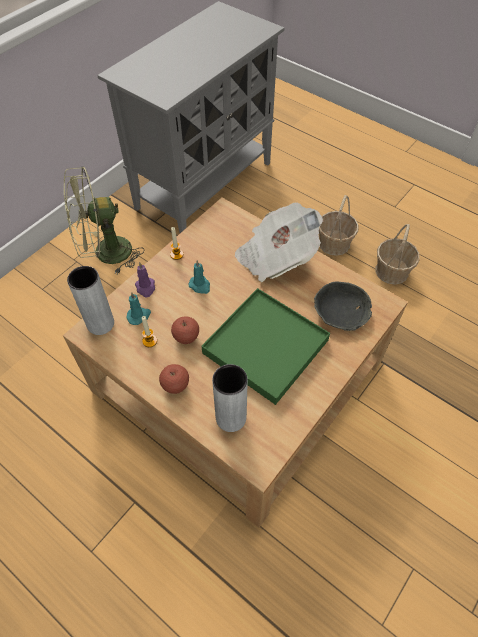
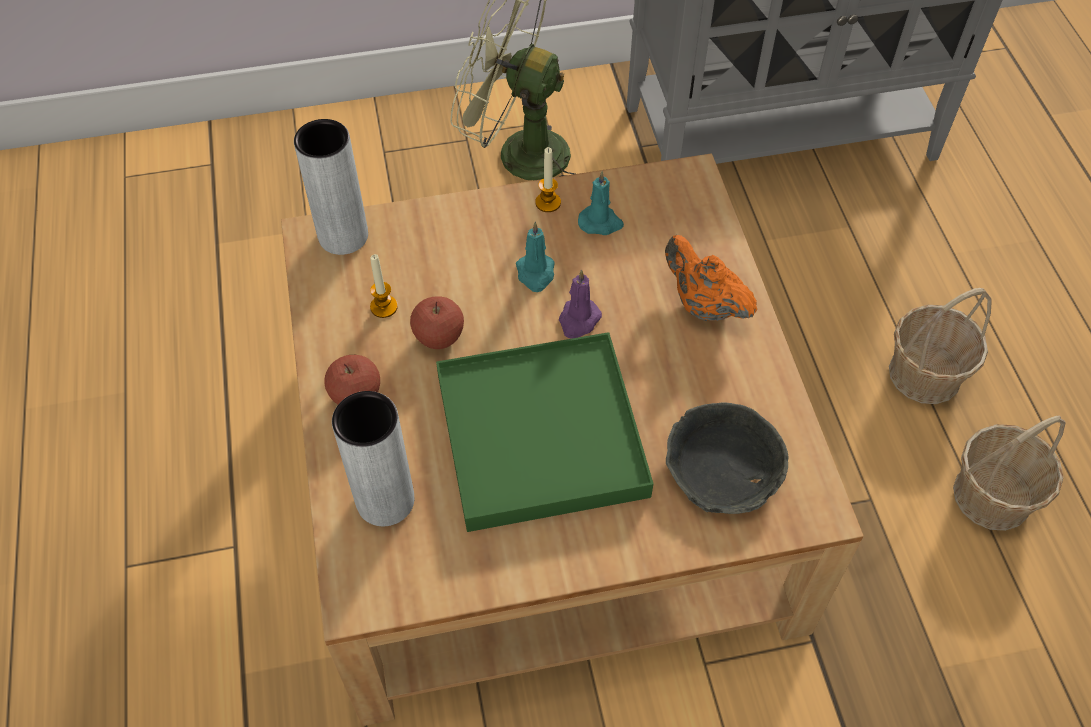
camera: 40 degrees right, 0 degrees up
(139, 316) = (405, 260): turquoise candle -> turquoise candle (601, 222)
(145, 288) = (453, 224): purple candle -> purple candle (578, 320)
(276, 256) = (704, 305): newspaper -> orange teapot

